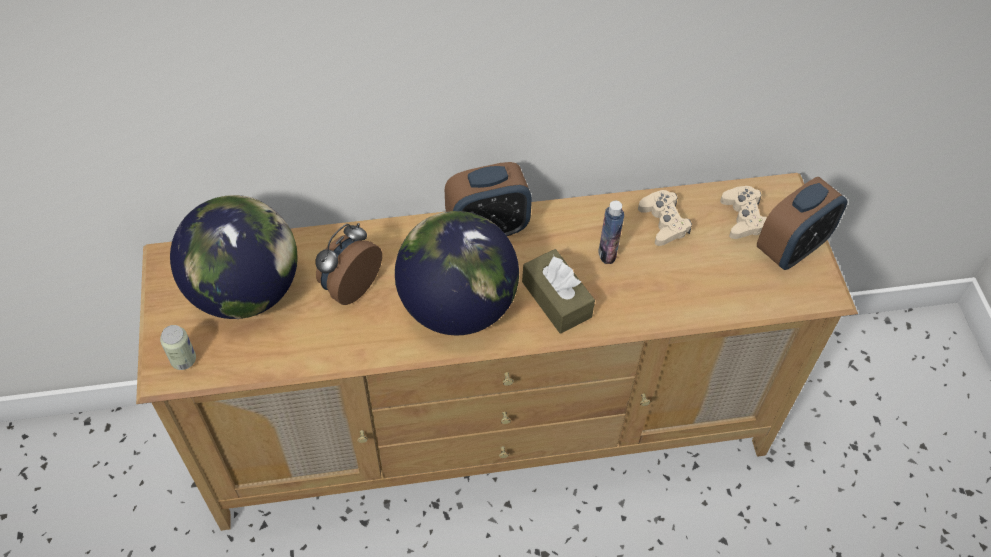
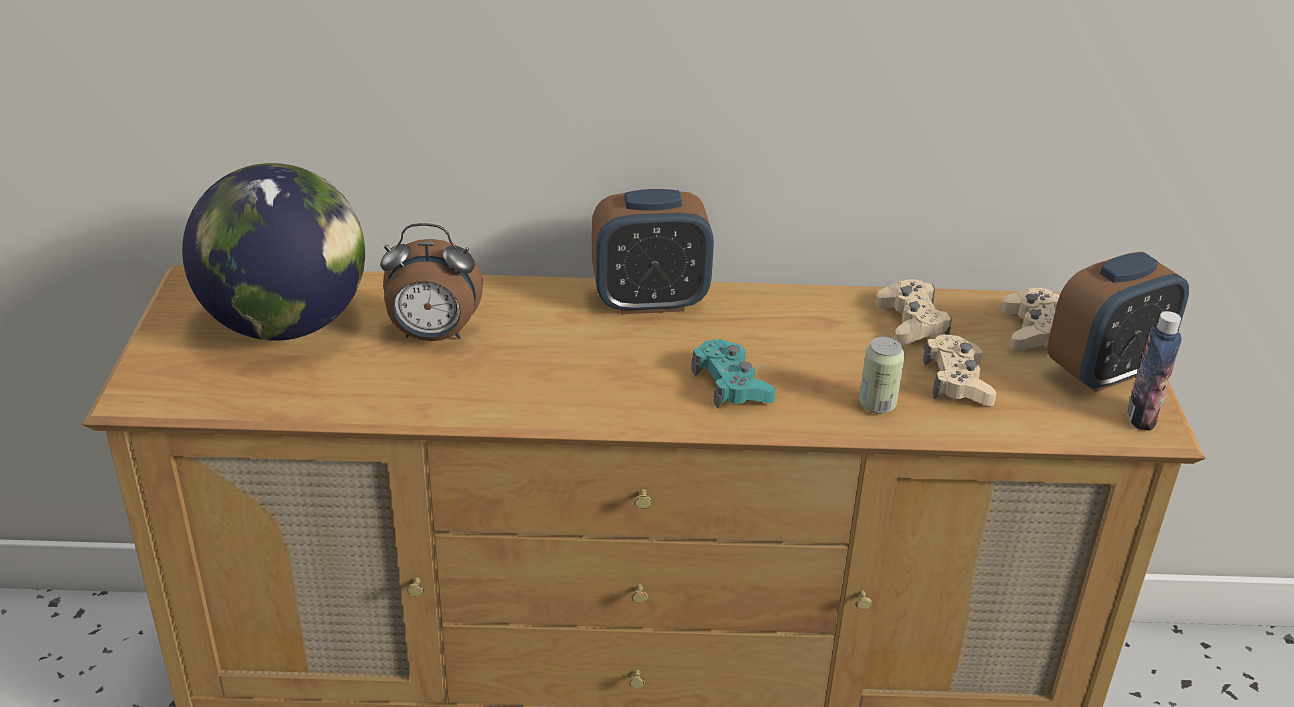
camera: 10 degrees right, 20 degrees down
(183, 360) = (169, 384): can -> can (877, 404)
(349, 286) = (433, 336): alarm clock -> alarm clock turned 135 degrees counterclockwise
(457, 307) = (582, 376): globe -> none
(556, 299) = (731, 384): brown tissue box -> turquoise game controller
(607, 253) = (820, 344): bottle -> bottle (1141, 417)
(700, 272) = (957, 381): none -> beige game controller

